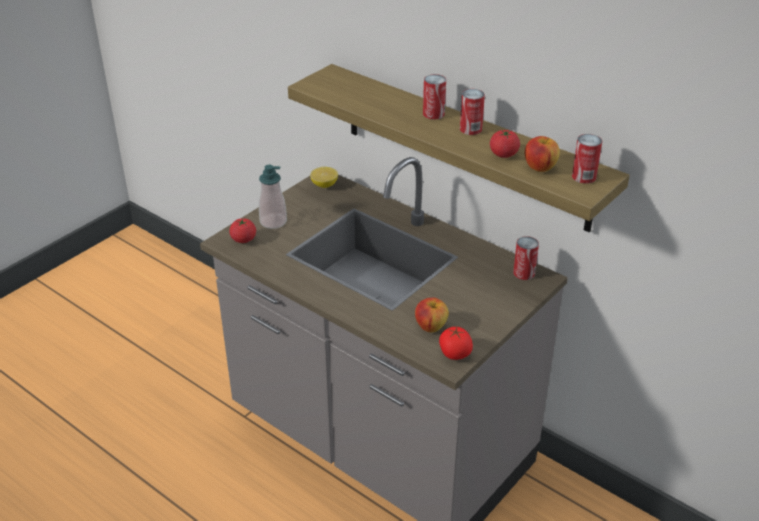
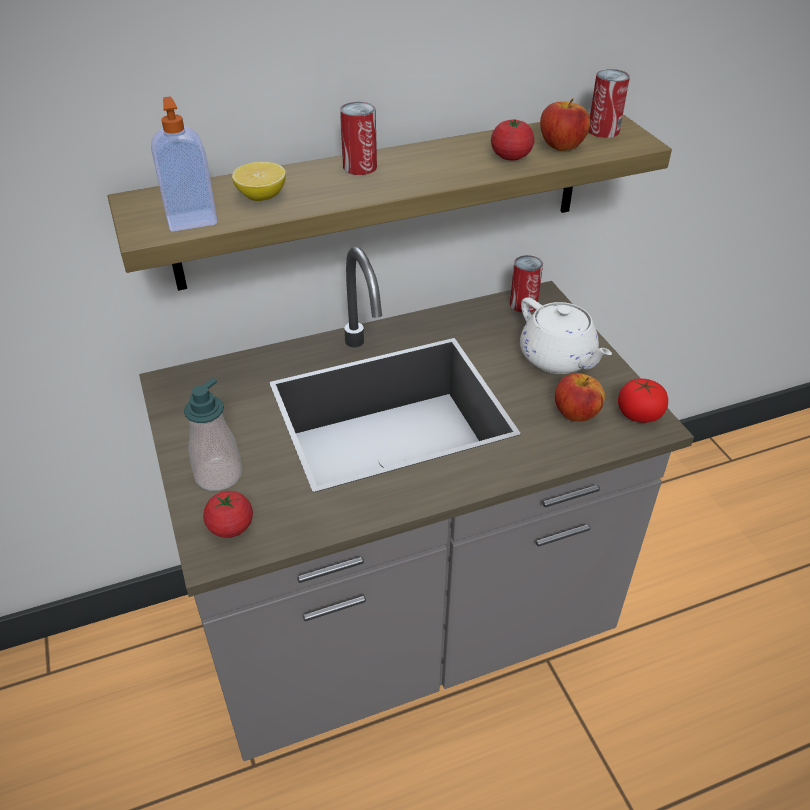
camera: 60 degrees left, 5 degrees up
(324, 185) = (184, 388): lemon -> lemon (261, 197)
(330, 91) = (191, 219): none -> soap dispenser
(470, 129) = (427, 156): can -> none
(479, 304) = (558, 358): none -> white teapot

